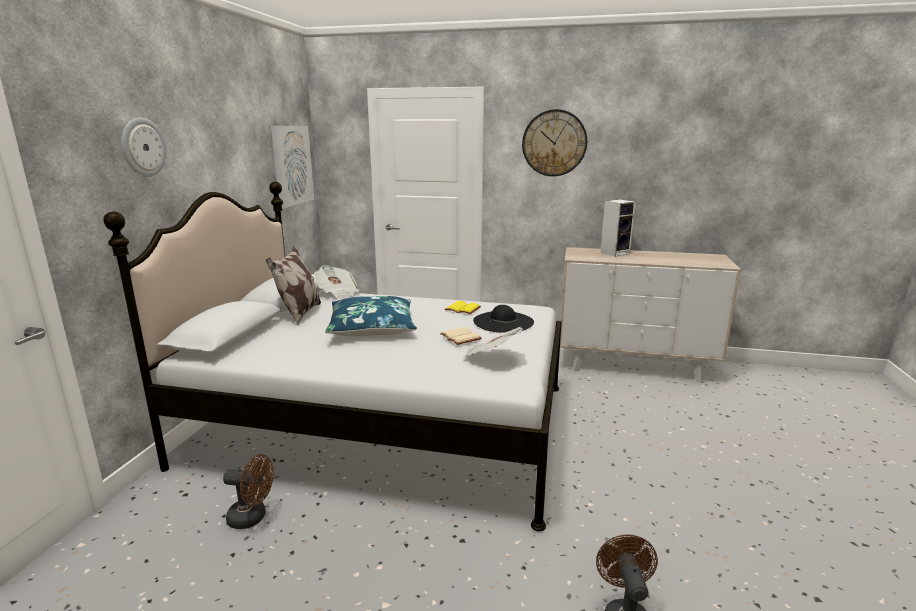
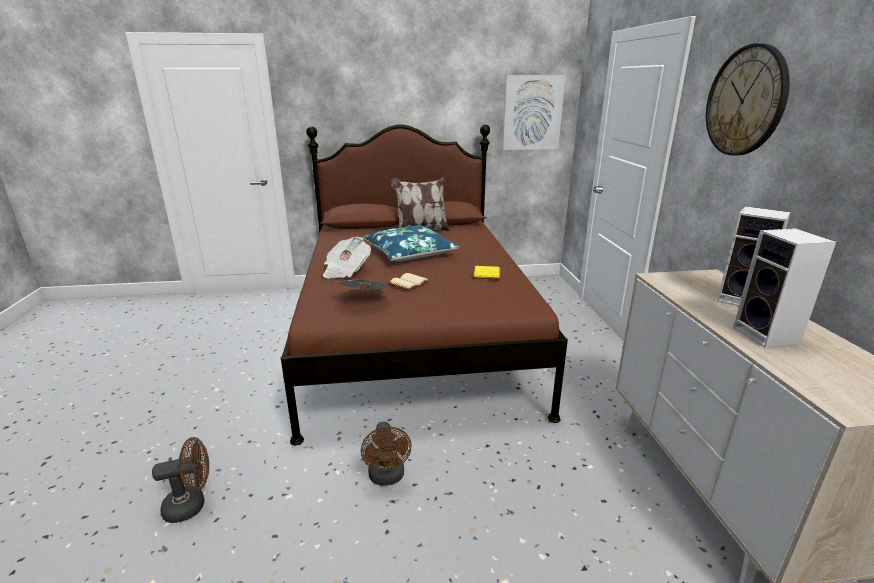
camera: 70 degrees right, 5 degrees up
(143, 147) = (354, 89): wall clock -> none
(253, 517) = (289, 326): brown fan -> brown fan (387, 477)
(337, 293) = (477, 230): newspaper -> newspaper (346, 271)
(384, 424) = (414, 339): white bed -> brown bed
(503, 321) = (468, 294): black hat -> none
(660, 259) = (768, 336): none -> speaker

